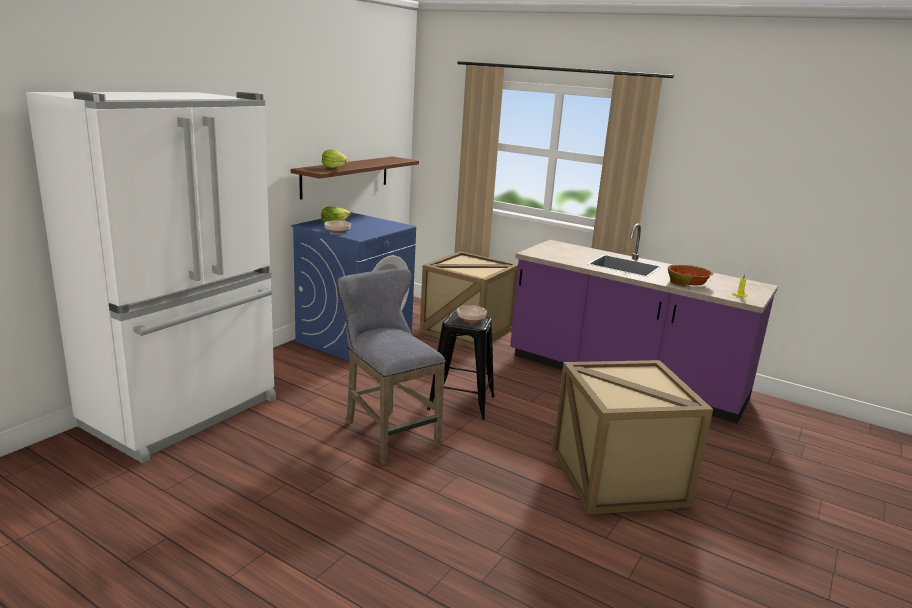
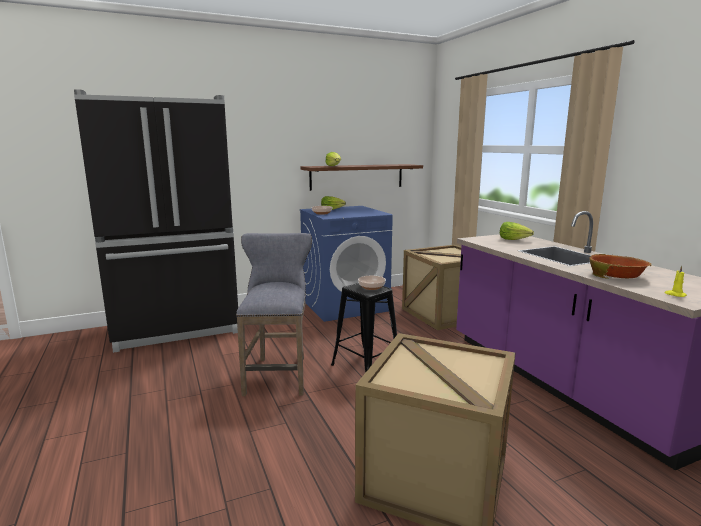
camera: 35 degrees right, 5 degrees down
(185, 413) = (177, 329): white fridge -> black fridge
(563, 250) = (514, 239): none -> lettuce

